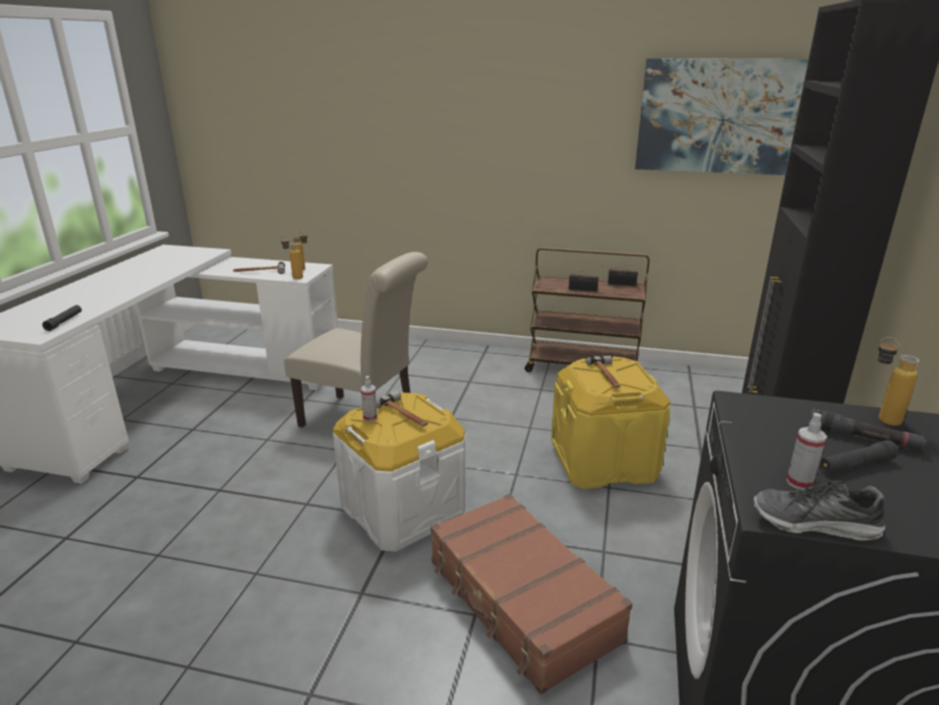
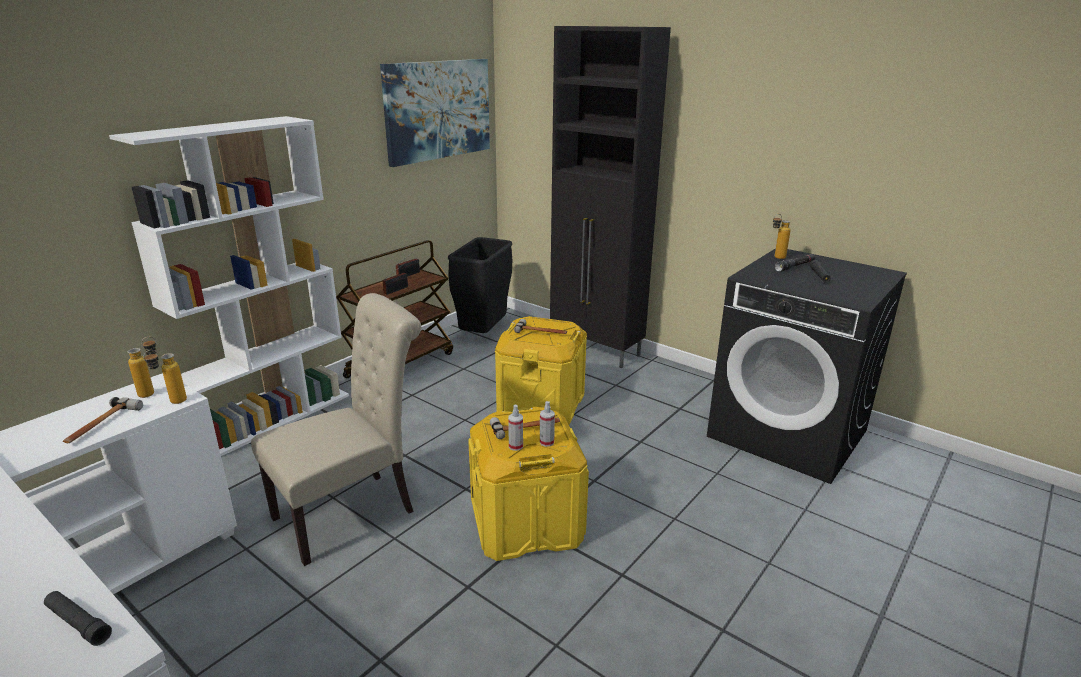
camera: 65 degrees left, 0 degrees up
(403, 510) = (526, 522): white storage box -> yellow storage box
(450, 351) = (273, 418): none -> white bookcase
(521, 601) = (671, 493): brown suitcase -> none
(695, 387) = (484, 335): none -> black trash can
(799, 482) = (833, 289): spray bottle -> spray bottle (546, 442)
(814, 523) = (867, 297): shoe -> none

